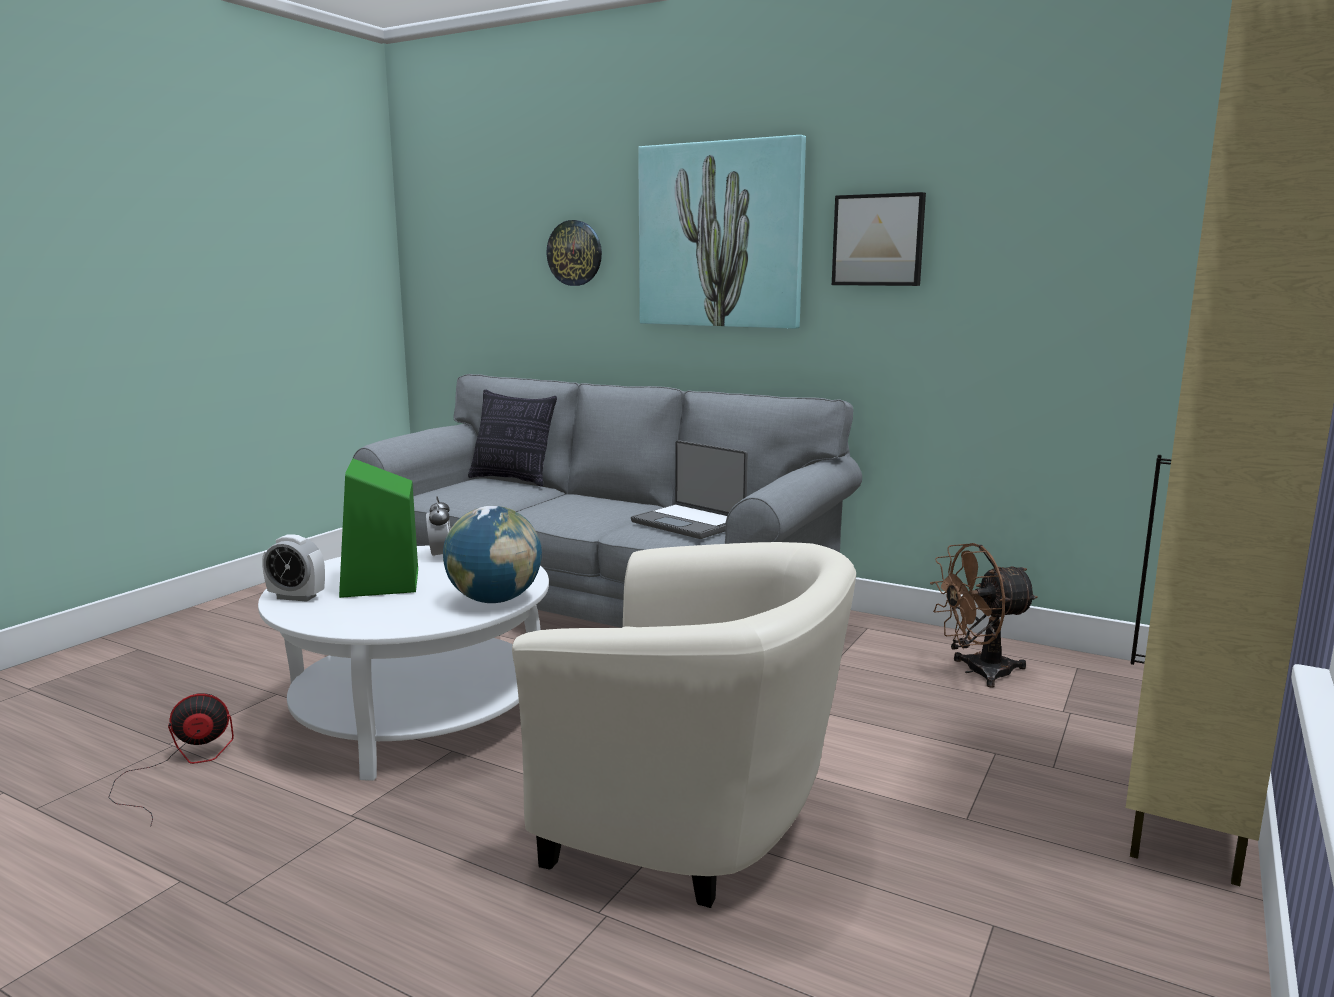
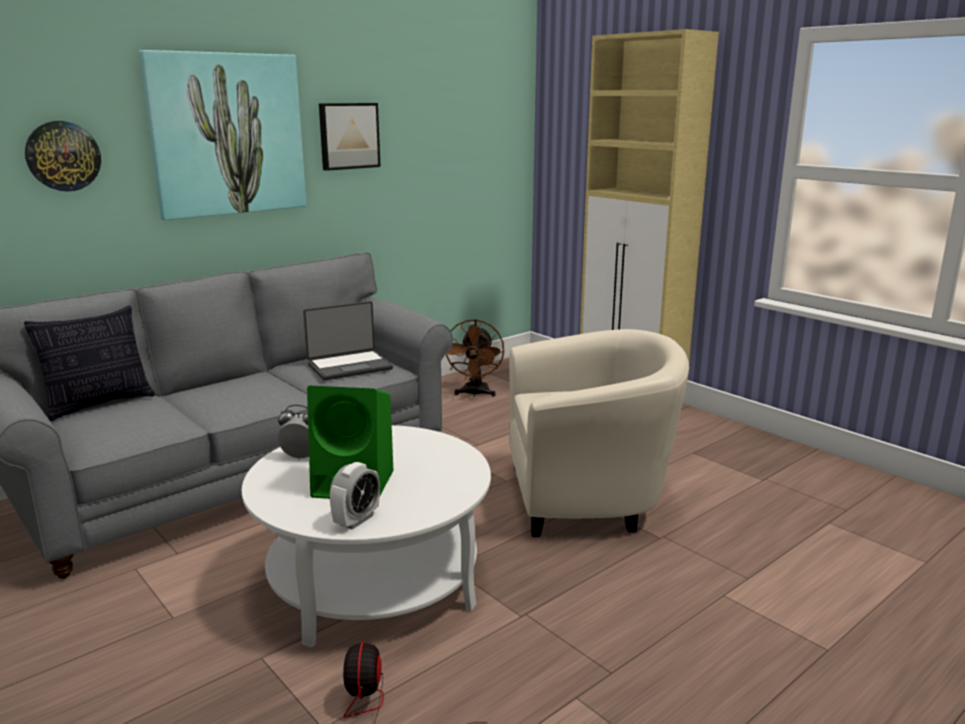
camera: 70 degrees left, 5 degrees up
(495, 600) = (438, 445): globe -> none
(698, 822) = (589, 497): beige armchair -> beige armchair turned 45 degrees clockwise

